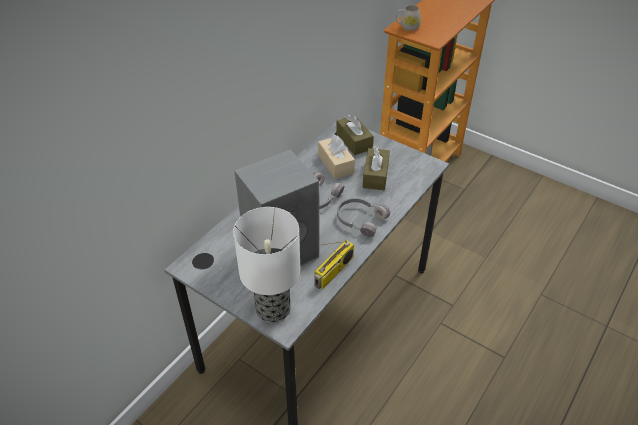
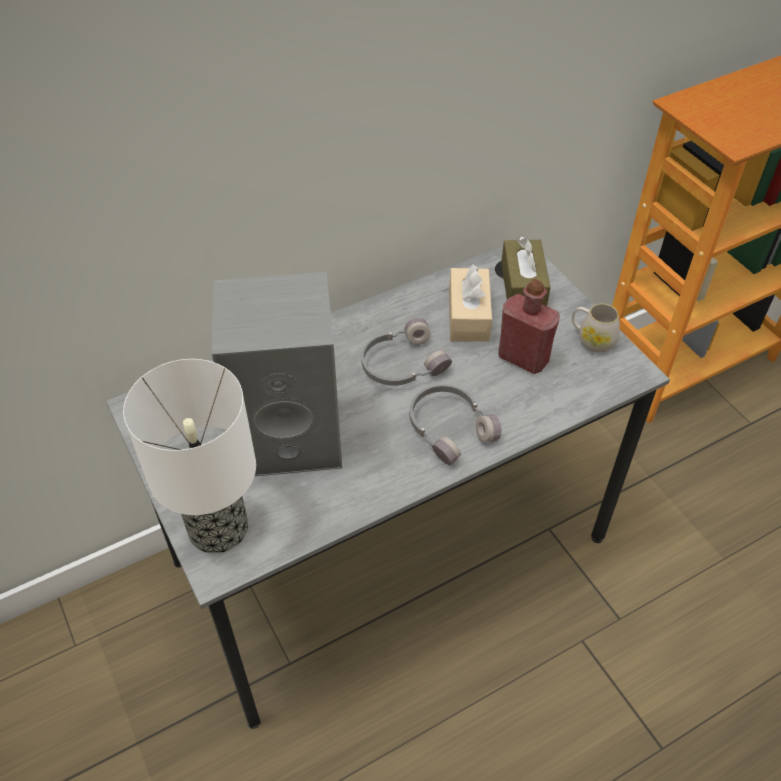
camera: 25 degrees right, 5 degrees up
(334, 272) = (350, 503): radio -> none
(375, 175) = (523, 358): brown tissue box -> red bottle
(407, 27) = (700, 105): white mug -> white mug (591, 339)

